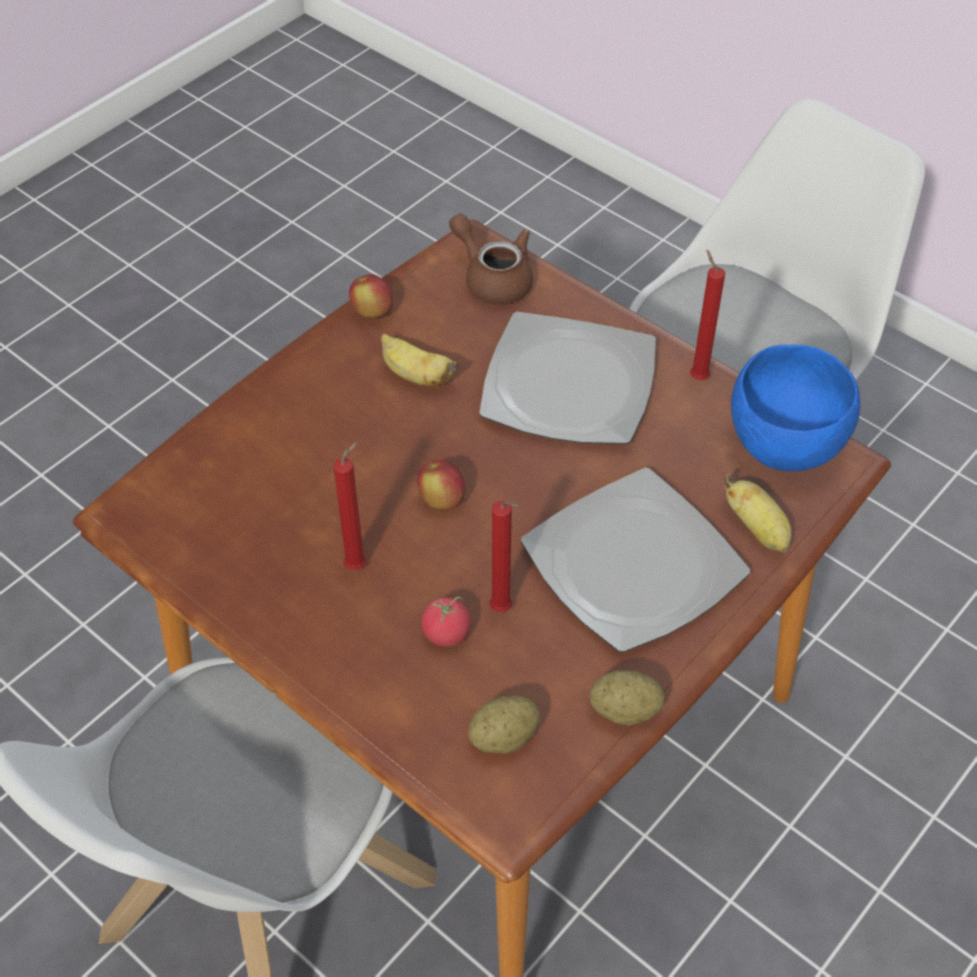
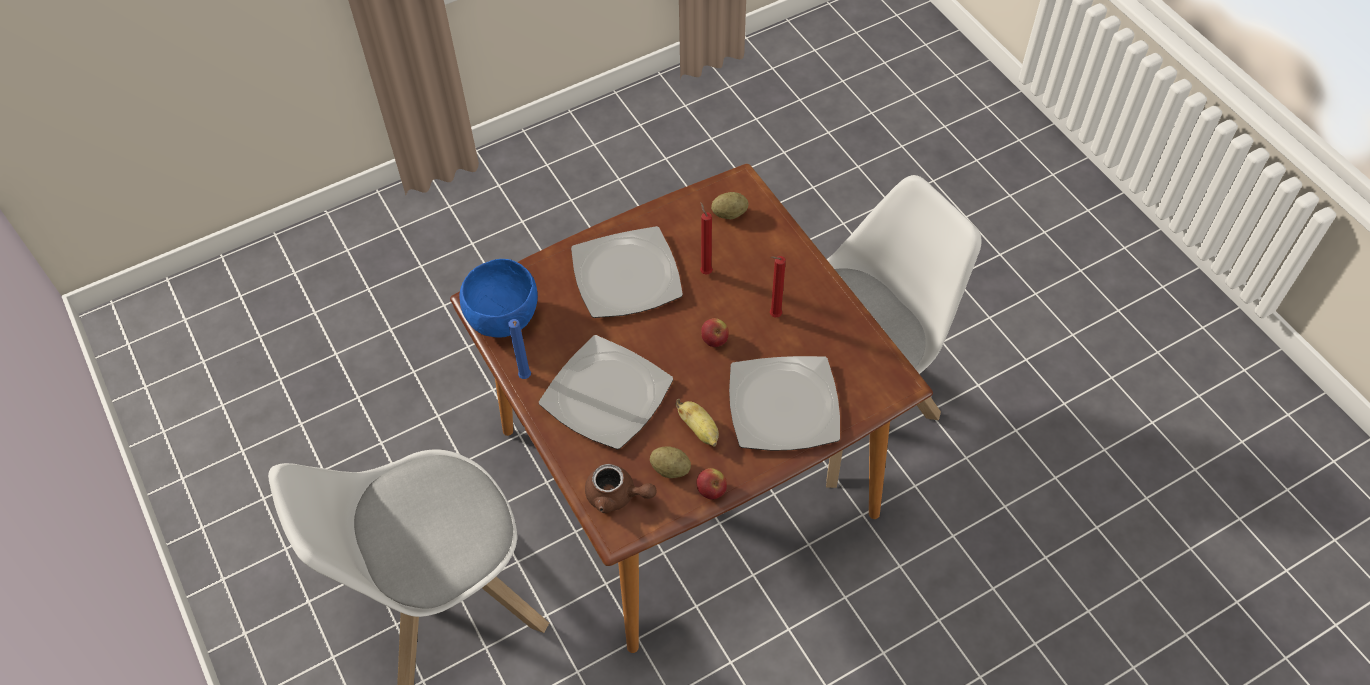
camera: 160 degrees left, 5 degrees up
(305, 437) = (782, 405): none -> plate
(446, 633) = (739, 268): tomato -> none
(493, 278) = (617, 496): brown teapot -> brown teapot turned 45 degrees counterclockwise
(624, 710) = (667, 210): potato -> potato (670, 469)
(697, 376) = (525, 378): red candle -> blue candle
(758, 529) = (550, 276): banana -> none

